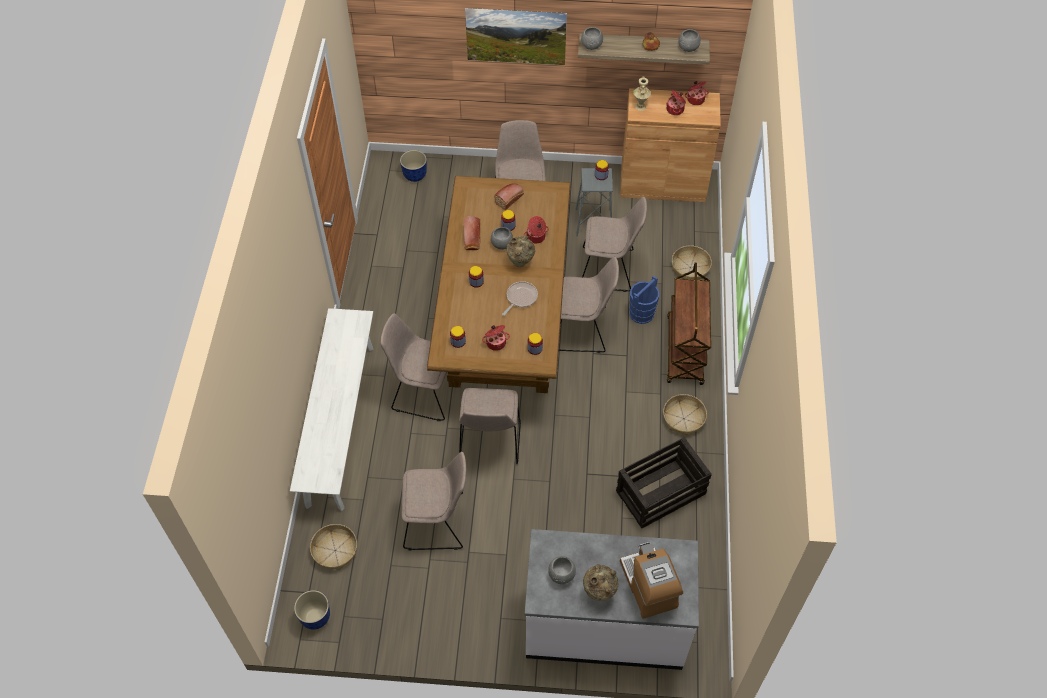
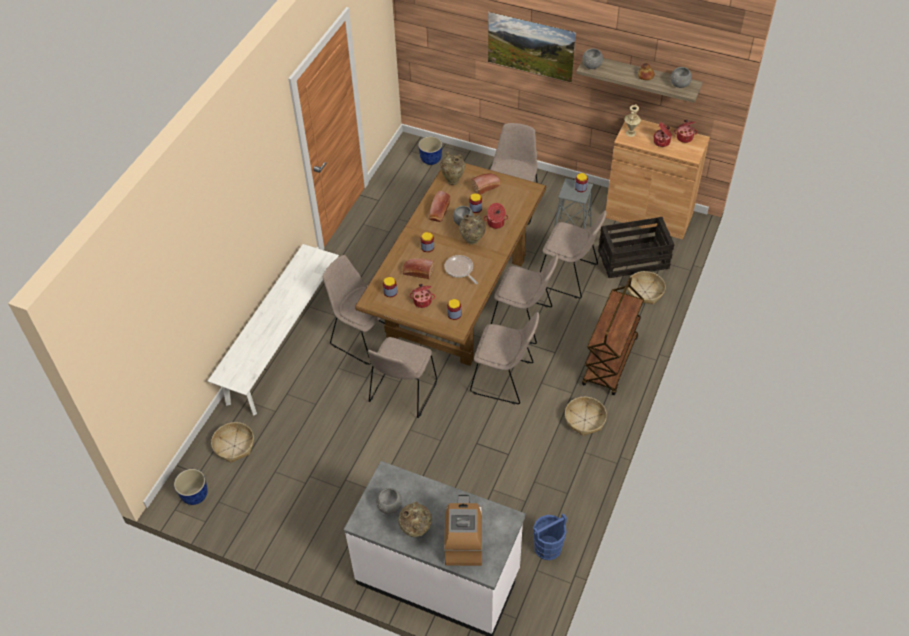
camera: 20 degrees right, 5 degrees down
(437, 521) = (329, 446): beige chair -> beige chair (504, 379)
(471, 199) = (453, 180): none -> beige vase
(477, 312) = (417, 272): none -> bread
(520, 298) = (460, 270): frying pan -> frying pan turned 90 degrees counterclockwise
(641, 313) = (583, 320): blue bucket -> blue bucket (548, 547)
(660, 493) = (536, 478): crate -> crate (632, 260)

